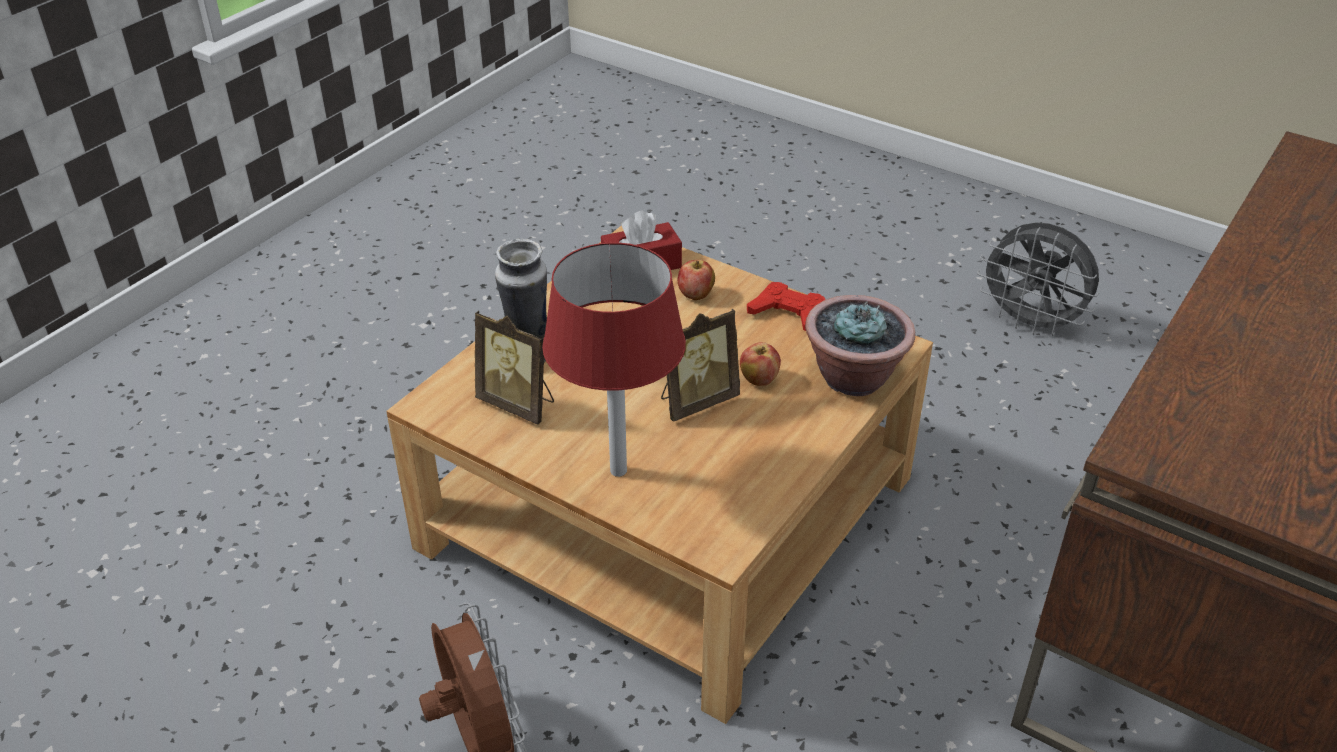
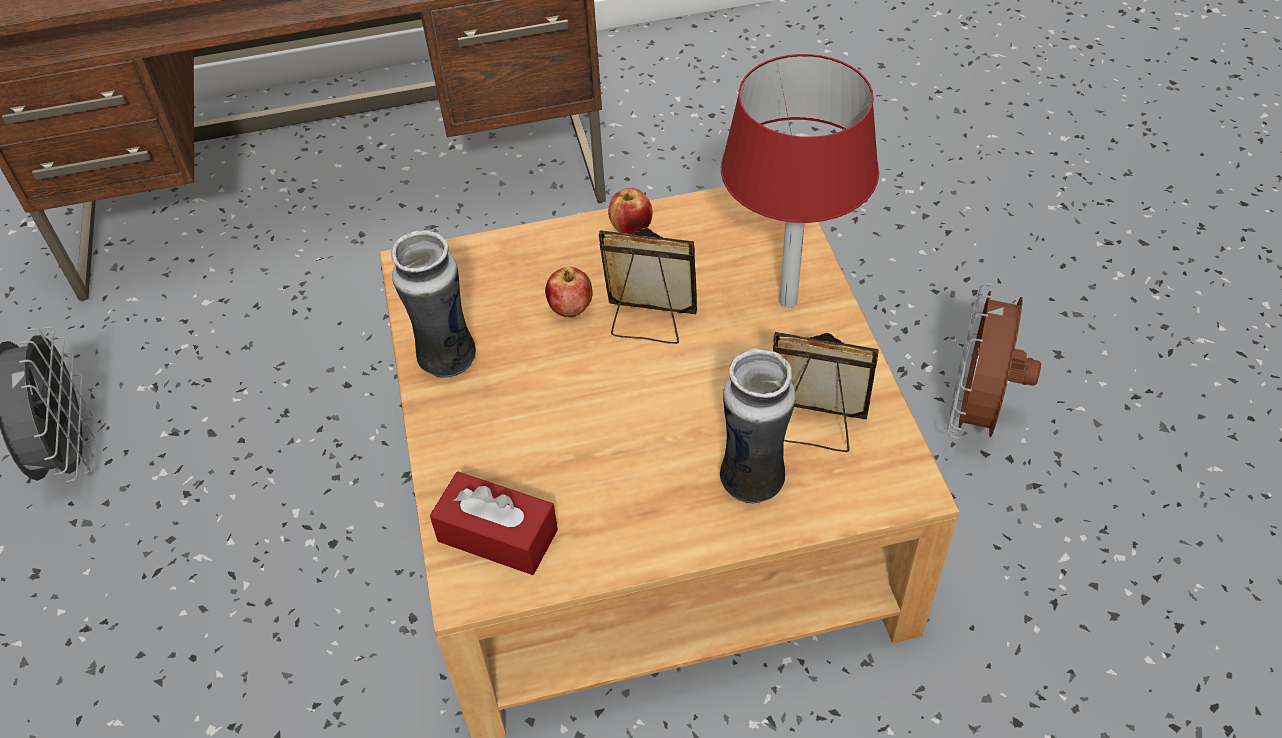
camera: 135 degrees left, 10 degrees up
(518, 404) = (815, 427): picture frame -> picture frame turned 60 degrees counterclockwise
(695, 295) = (499, 446): apple -> apple (631, 229)
(788, 313) = (446, 361): red game controller -> vase
(854, 378) = (493, 260): potted plant -> none

